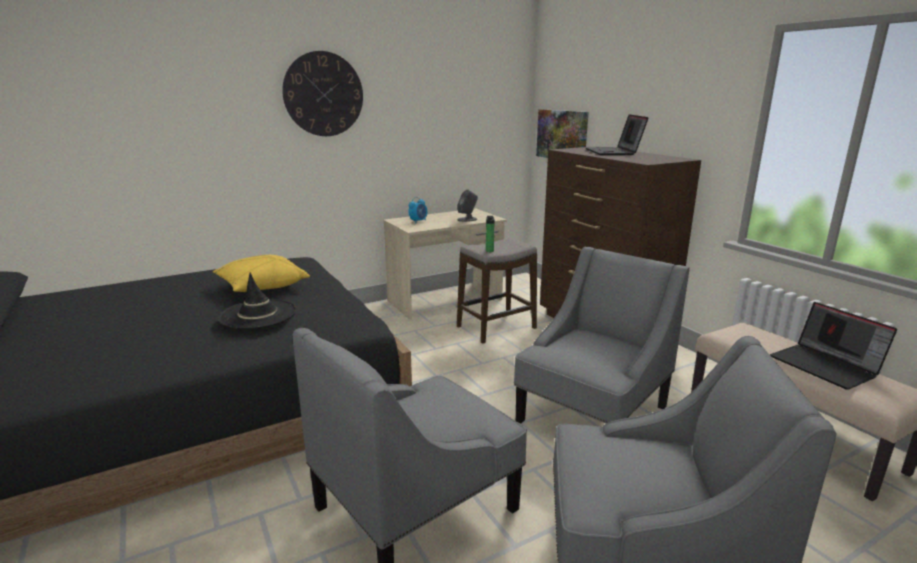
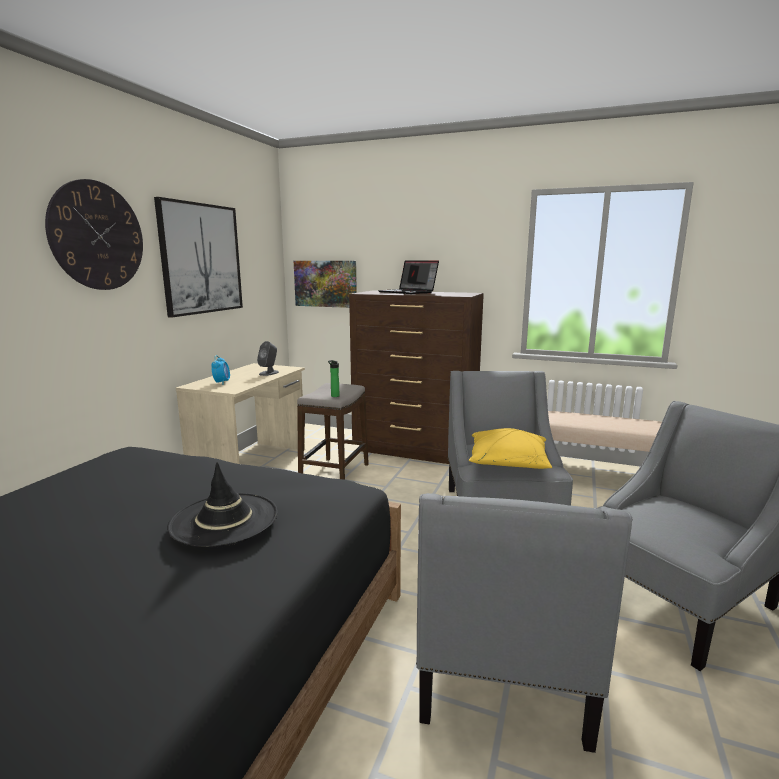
camera: 40 degrees left, 5 degrees down
(262, 287) = (142, 492): yellow pillow -> yellow pillow (508, 463)
(424, 109) = (201, 259): none -> picture
(826, 366) = (629, 423): laptop -> none

